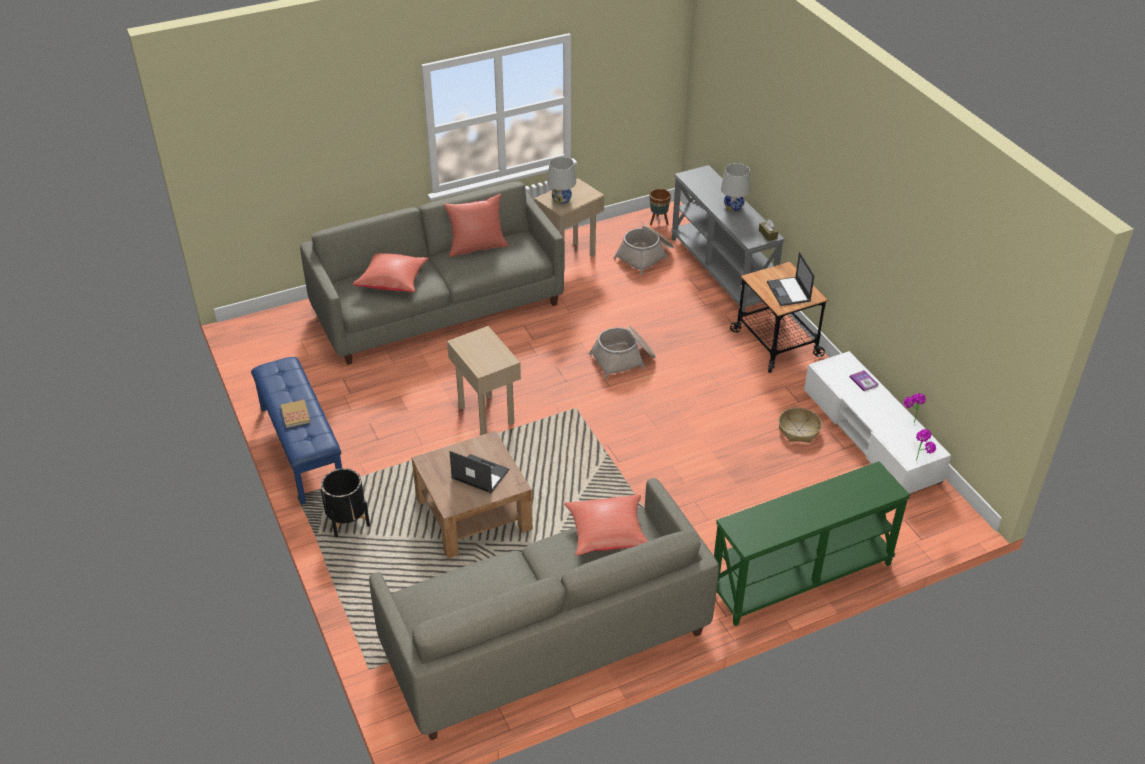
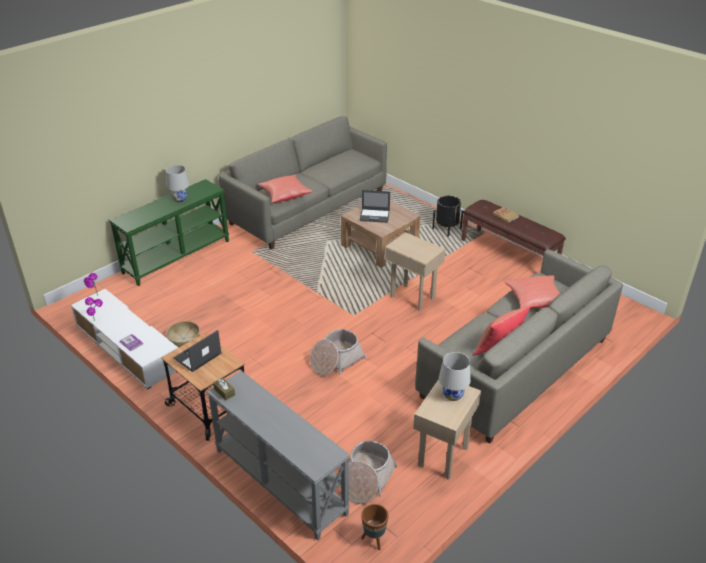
camera: 160 degrees right, 5 degrees down
(301, 448) = (509, 253): blue bench -> brown bench
(733, 206) = (267, 420): white table lamp -> white table lamp (180, 199)
(789, 292) = (197, 356): laptop -> laptop turned 105 degrees counterclockwise

